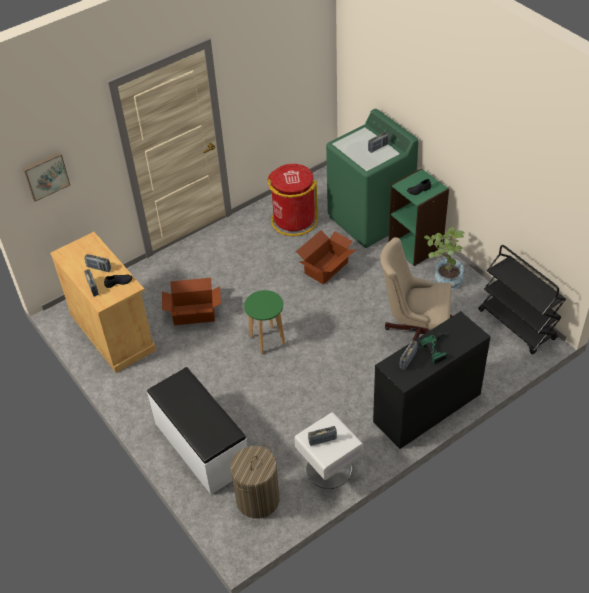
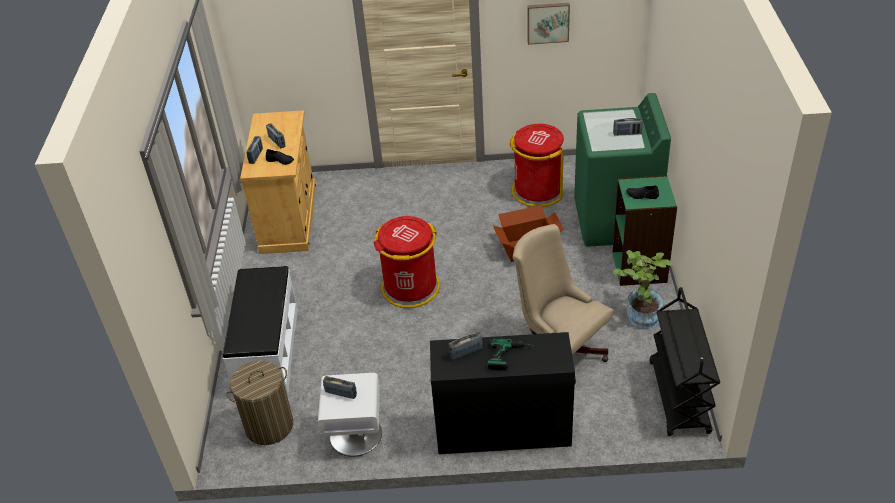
camera: 35 degrees right, 5 degrees down
(46, 175) = (268, 34): picture -> picture (548, 22)
(193, 313) = (369, 233): cardboard box -> none
(267, 340) = (410, 288): green stool -> red trash can

